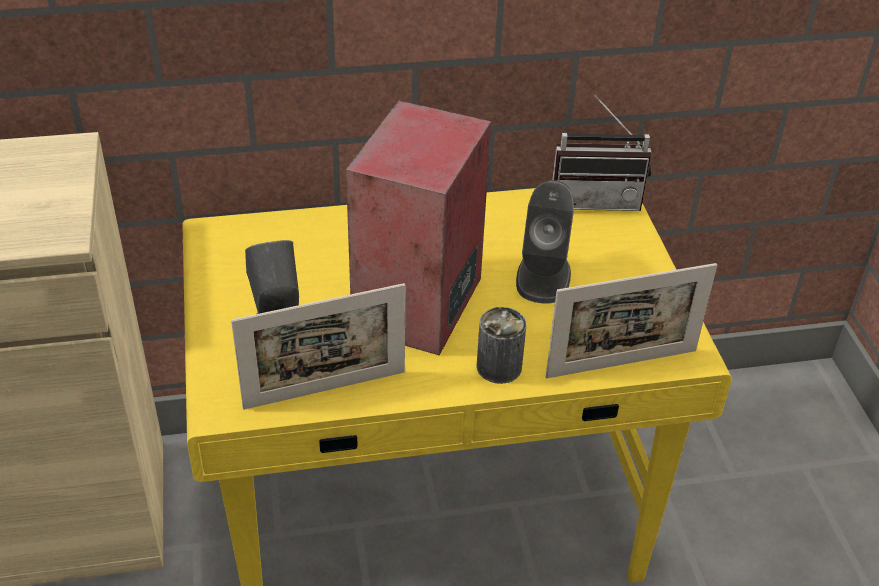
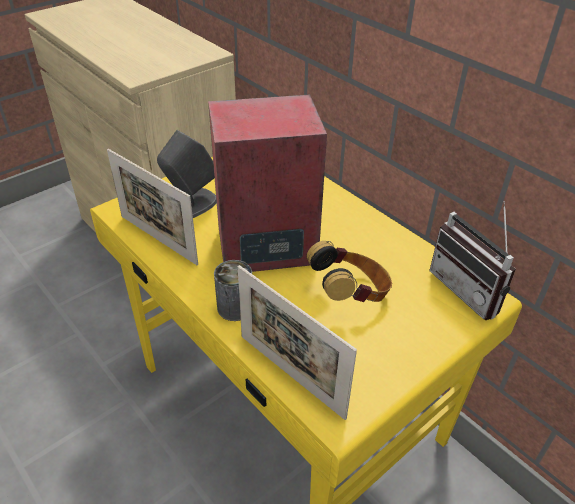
camera: 60 degrees right, 0 degrees up
(543, 276) = (350, 294): grey speaker -> headphones

